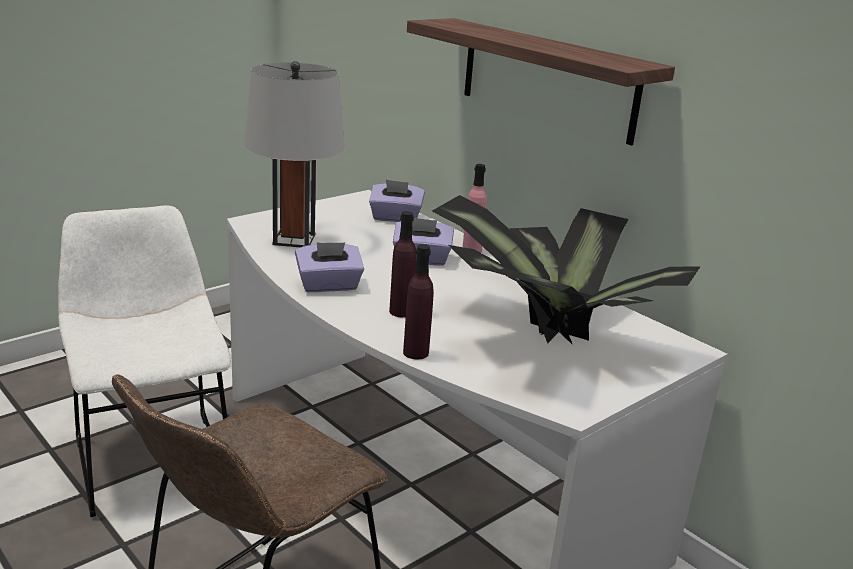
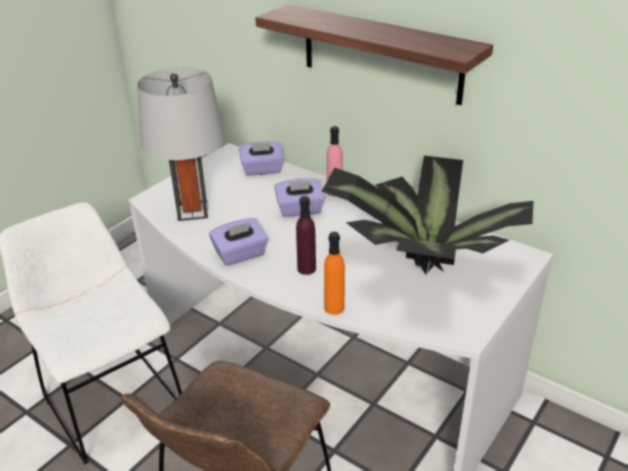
camera: 10 degrees left, 10 degrees up
(416, 353) = (334, 308): purple bottle -> orange bottle

